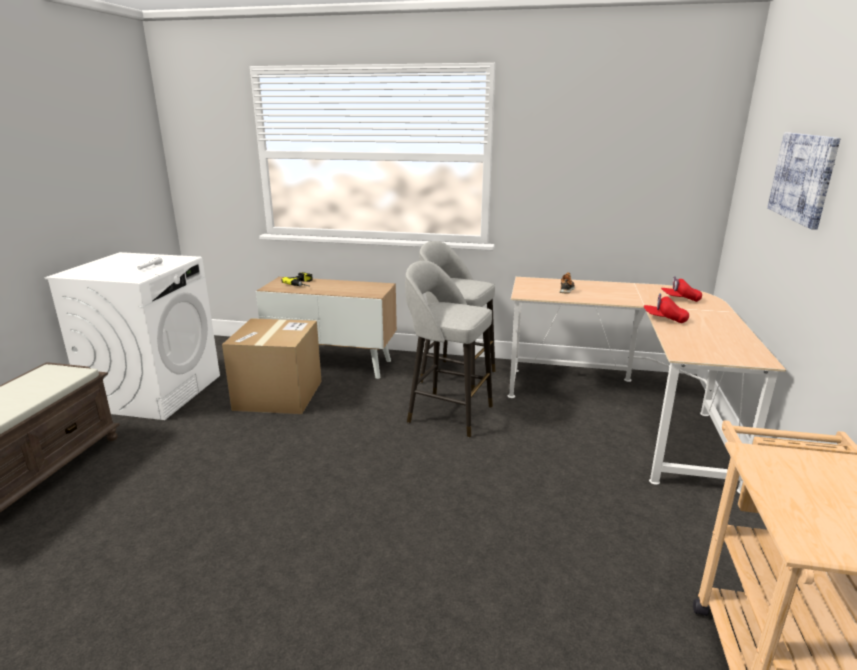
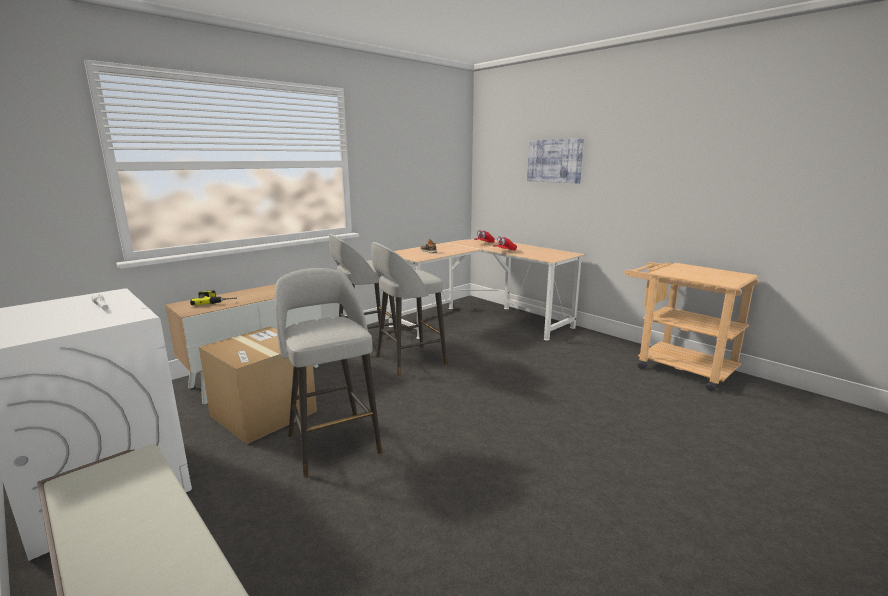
camera: 55 degrees left, 5 degrees down
(260, 443) = (333, 442): none -> grey stool

